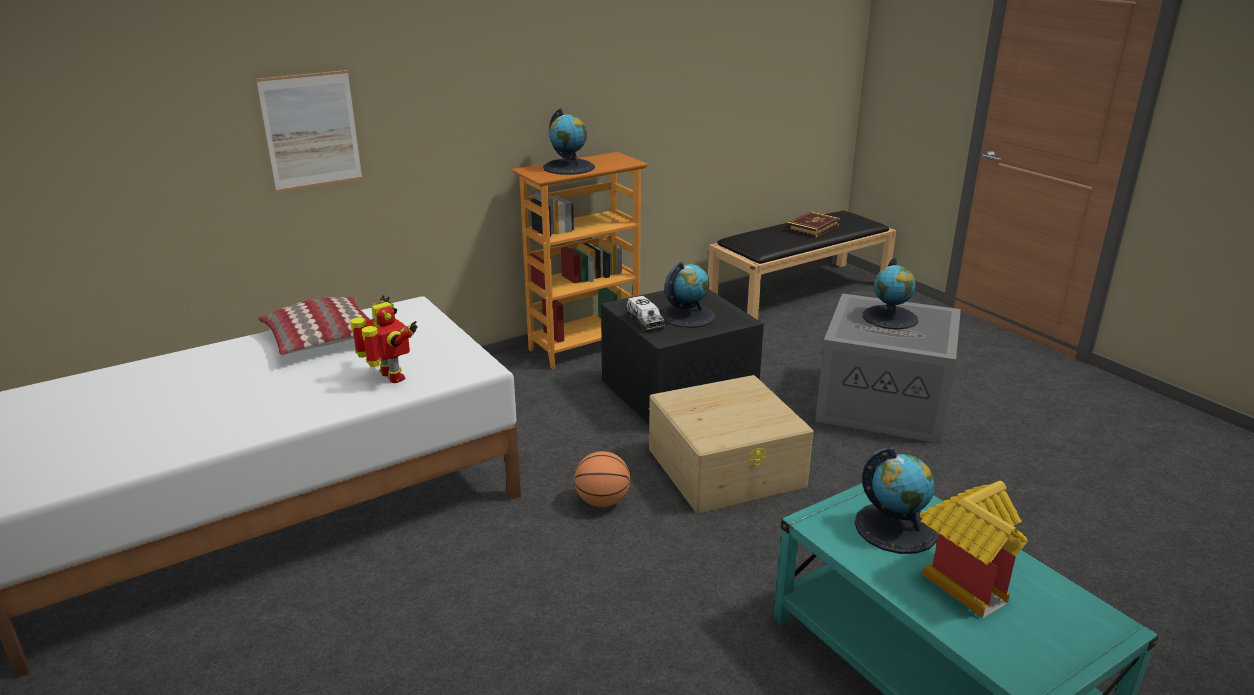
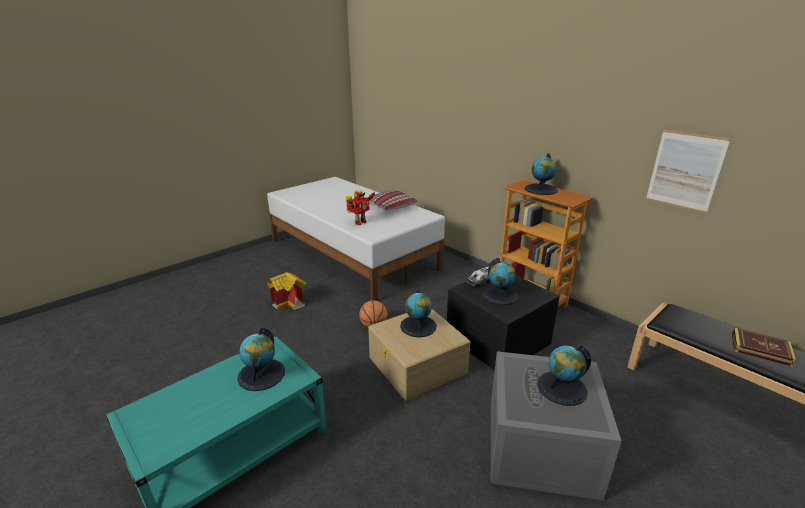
camera: 80 degrees right, 0 degrees up
(311, 131) = (447, 128): picture -> picture (685, 171)
(712, 408) = (418, 326): none -> globe
(962, 578) = (212, 397): toy house -> toy house (290, 302)

